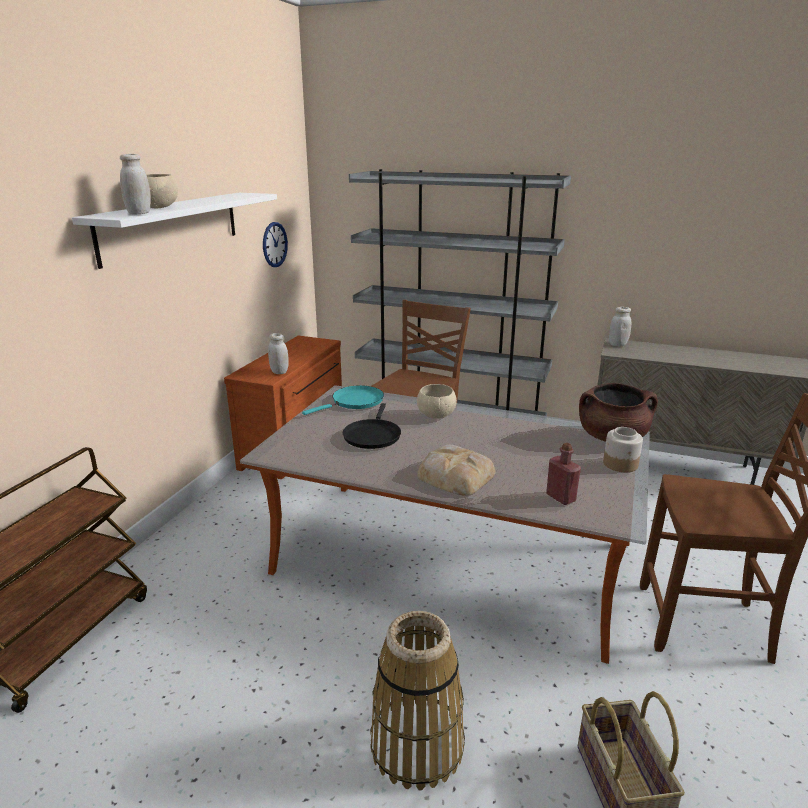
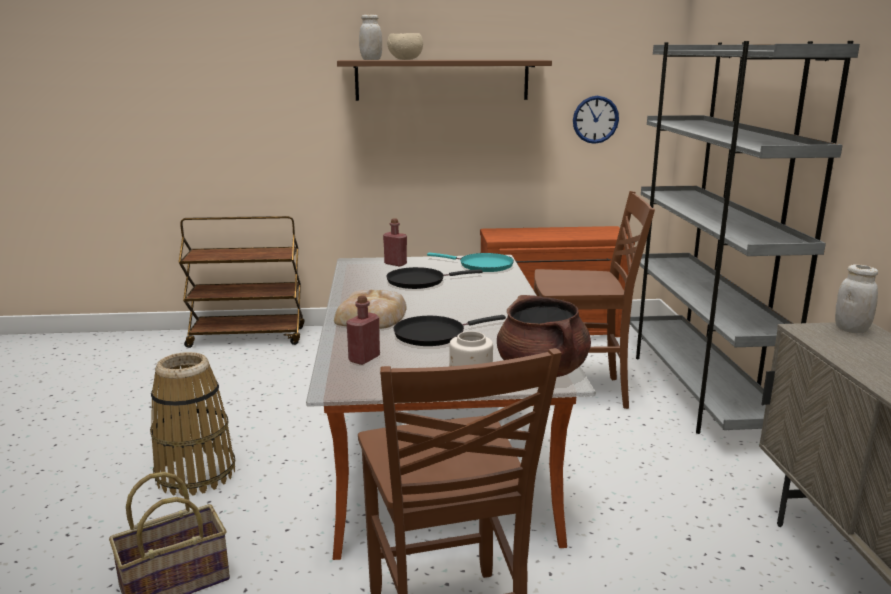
camera: 65 degrees right, 5 degrees down
(172, 226) = (442, 80): white shelf -> brown shelf
(279, 372) = (517, 238): white jar -> none
(302, 435) = (395, 263): none -> red bottle
(436, 415) = (492, 294): beige bowl -> none
(519, 458) = (434, 334): none -> black frying pan

